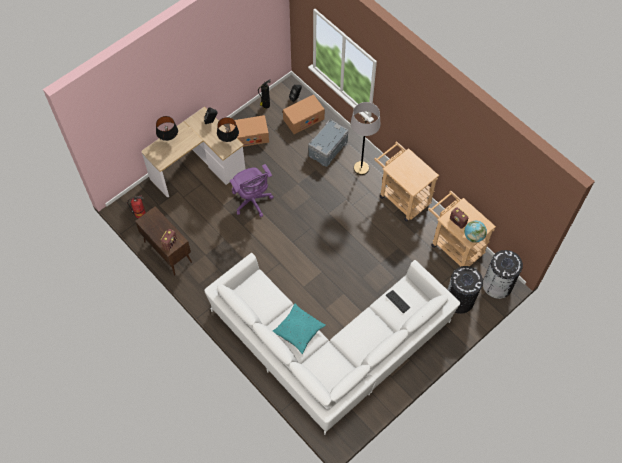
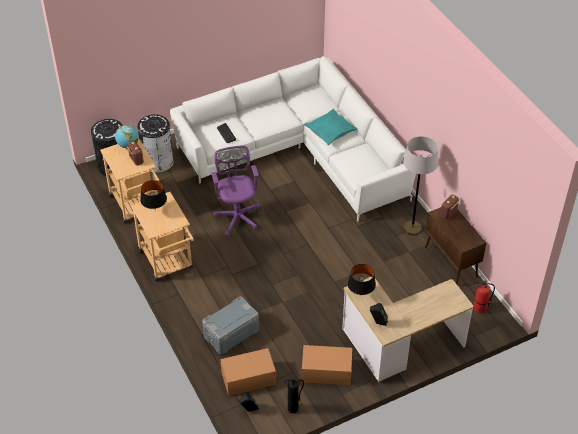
camera: 165 degrees left, 15 degrees down
(169, 139) = (436, 312): black table lamp -> black table lamp (155, 211)
(252, 201) = (342, 294): purple office chair -> purple office chair (237, 216)
(361, 168) = (200, 302): grey floor lamp -> grey floor lamp (412, 228)

